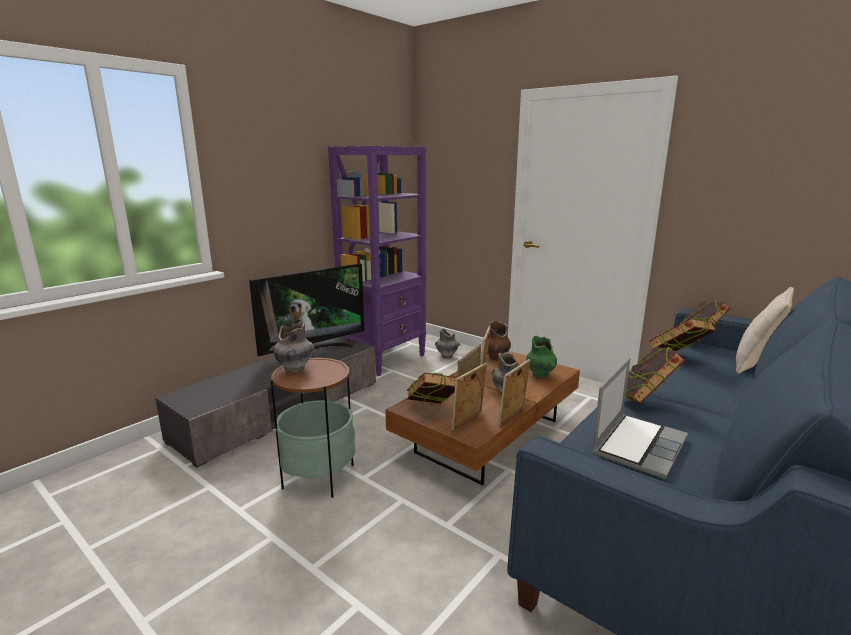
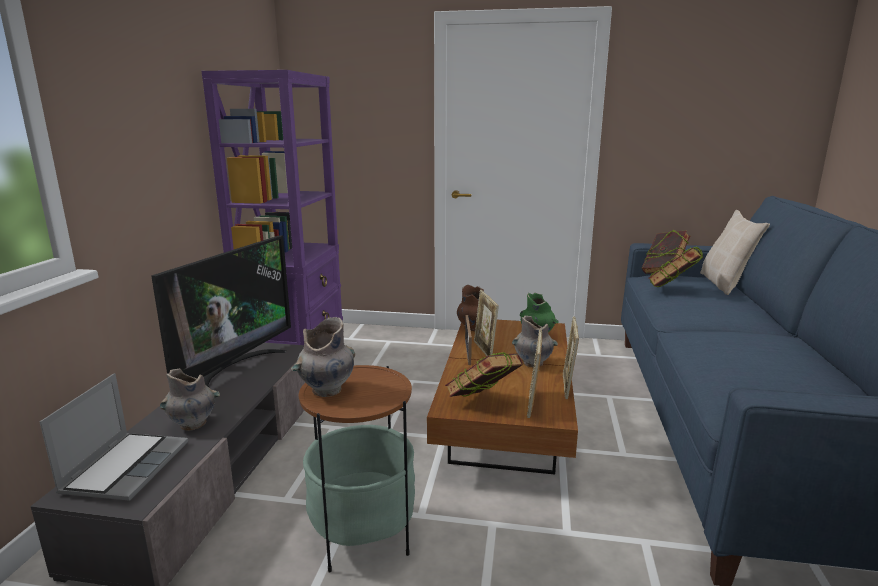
camera: 30 degrees left, 0 degrees up
(447, 356) = (370, 342): grey vase -> grey vase (194, 424)
(638, 445) = (768, 375): laptop -> laptop (126, 467)
(644, 400) = (706, 334): book -> none

